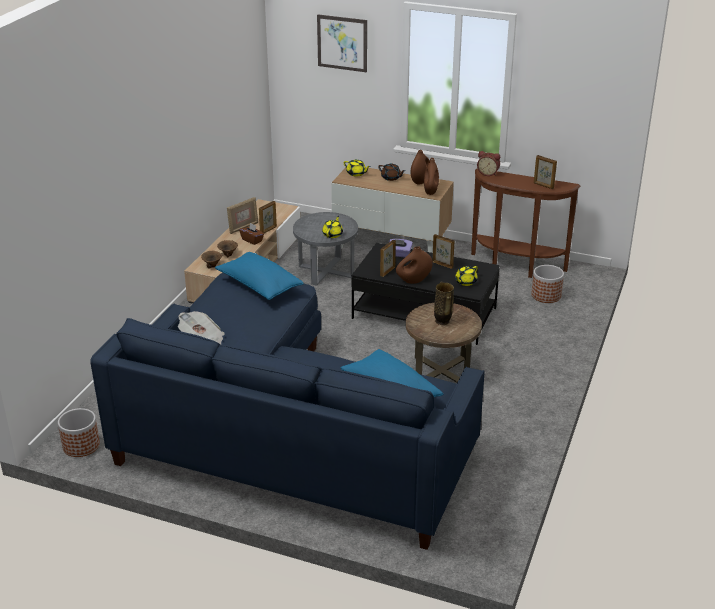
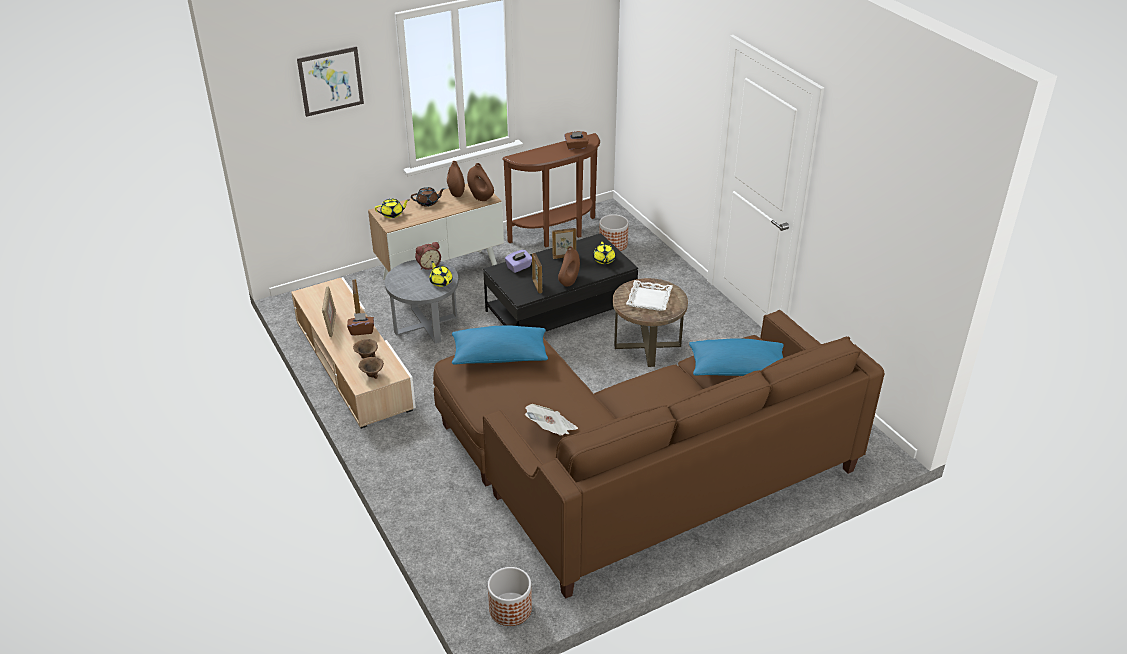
camera: 50 degrees left, 5 degrees up
(286, 435) = (638, 471): blue sofa -> brown sofa
(442, 321) = (649, 299): vase -> white tray
(488, 173) = (520, 157): alarm clock -> alarm clock (428, 265)
(543, 186) = (576, 147): picture frame -> brown tissue box

